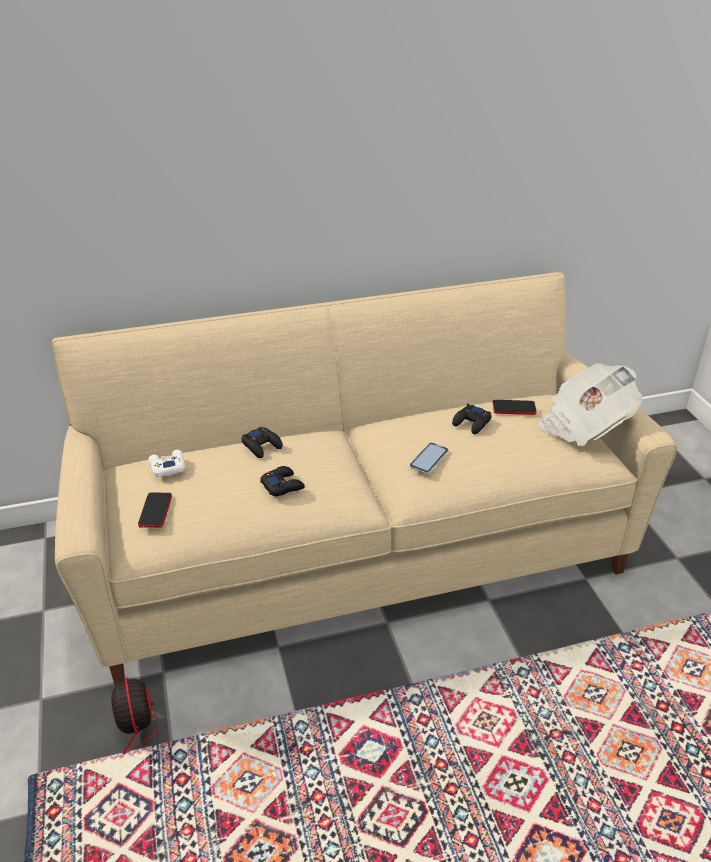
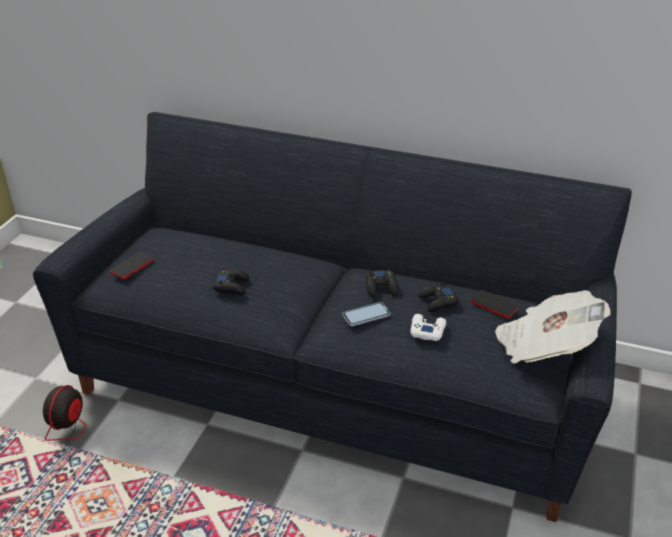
camera: 35 degrees right, 0 degrees up
(167, 467) = (173, 239): white game controller -> white game controller (427, 330)
(262, 446) = (252, 251): black game controller -> black game controller (381, 287)
(355, 547) = (336, 379): beige sofa -> black sofa

